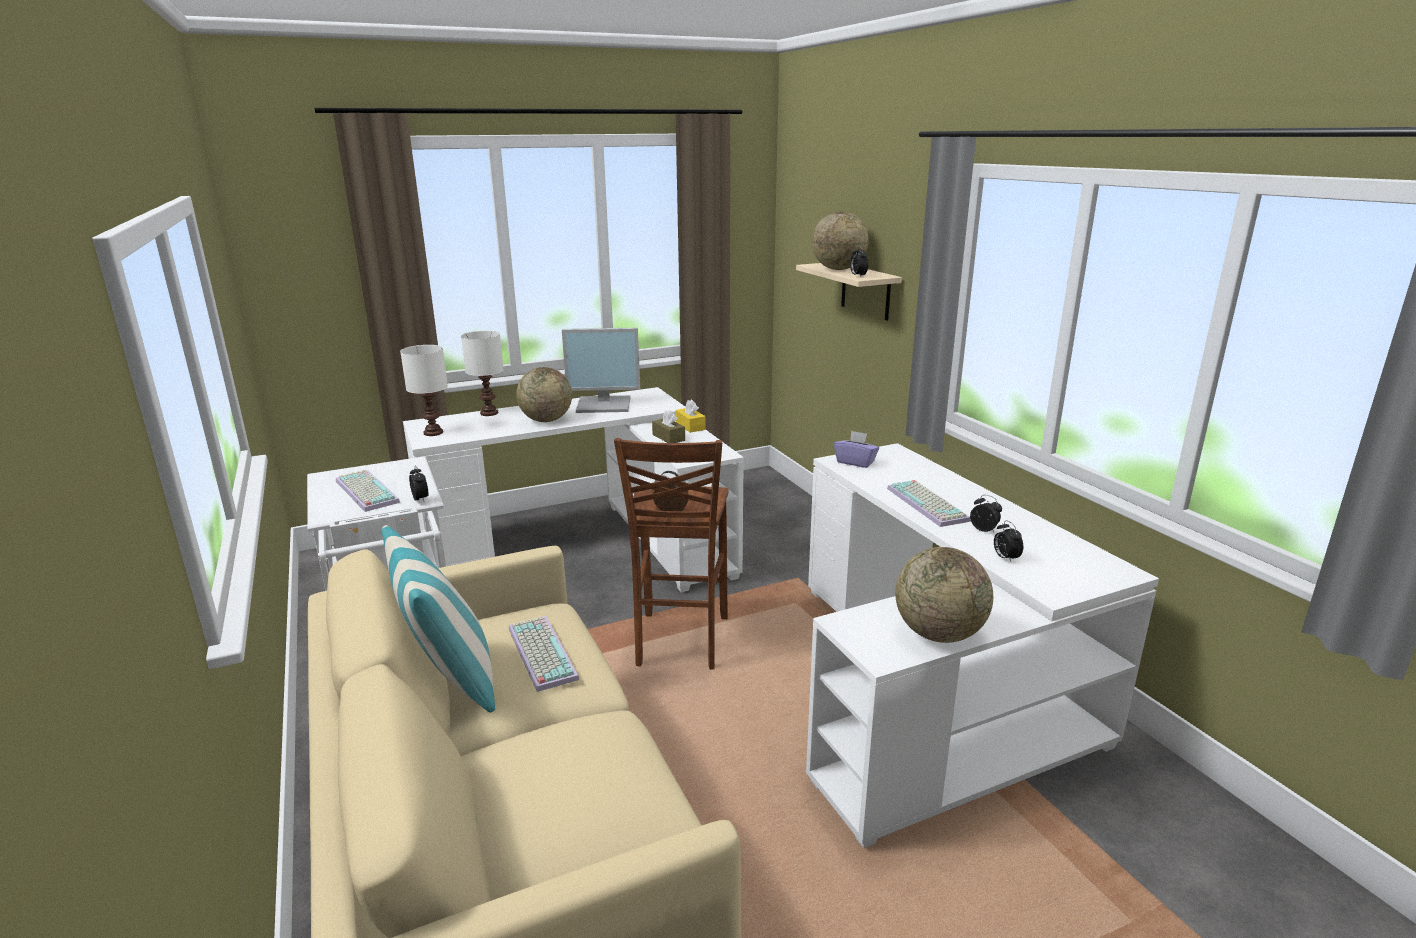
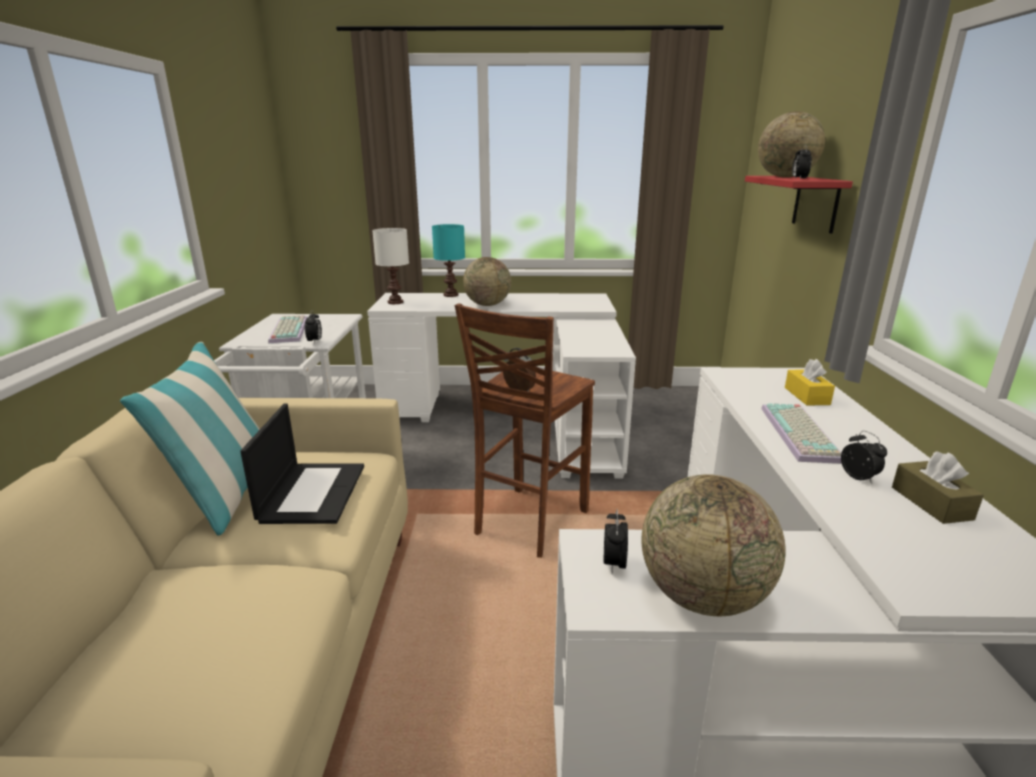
camera: 25 degrees right, 0 degrees up
(489, 413) = (451, 295): white table lamp -> turquoise table lamp
(539, 653) = (312, 492): keyboard -> laptop
(605, 404) = (547, 300): monitor -> none
(668, 437) = (580, 332): brown tissue box -> brown tissue box (931, 503)
(690, 426) = (609, 326): yellow tissue box -> yellow tissue box (806, 396)
(855, 462) = (745, 377): purple tissue box -> none
(865, 291) = (816, 203): beige shelf -> red shelf
(1005, 558) = (866, 520): alarm clock -> alarm clock (613, 564)

